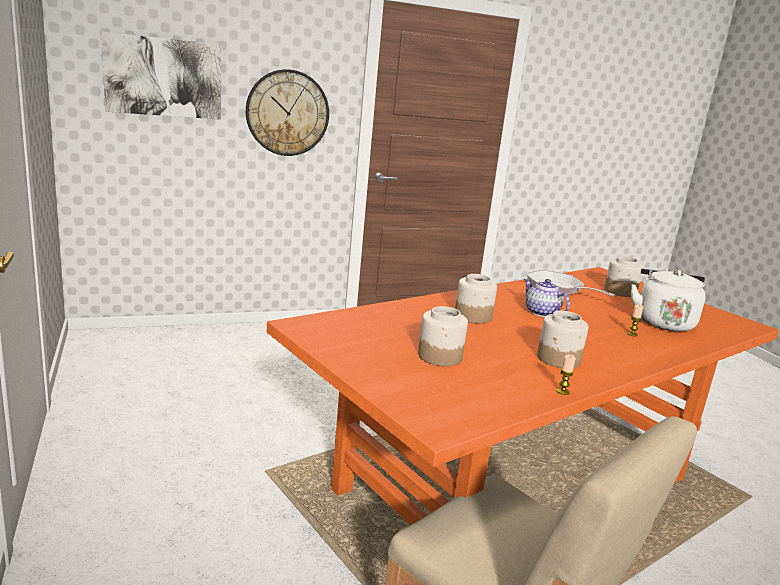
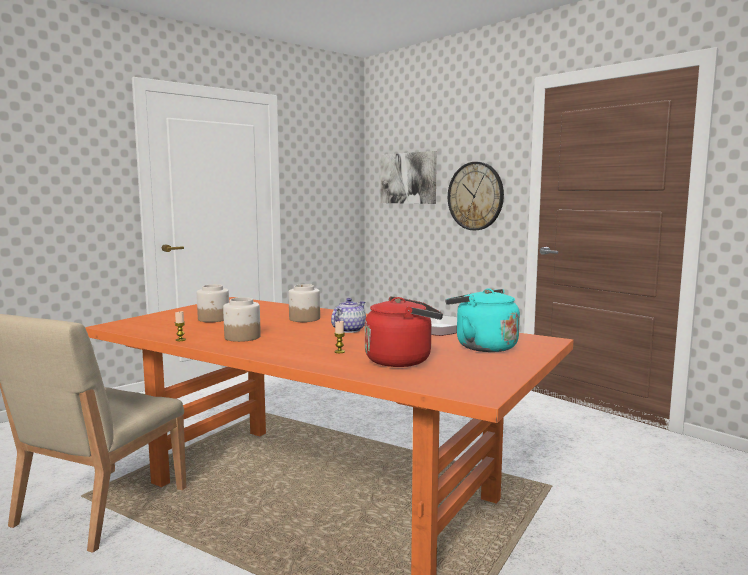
camera: 70 degrees right, 10 degrees down
(619, 291) = (482, 346): jar -> turquoise kettle
(663, 322) = (402, 360): white kettle -> red kettle

